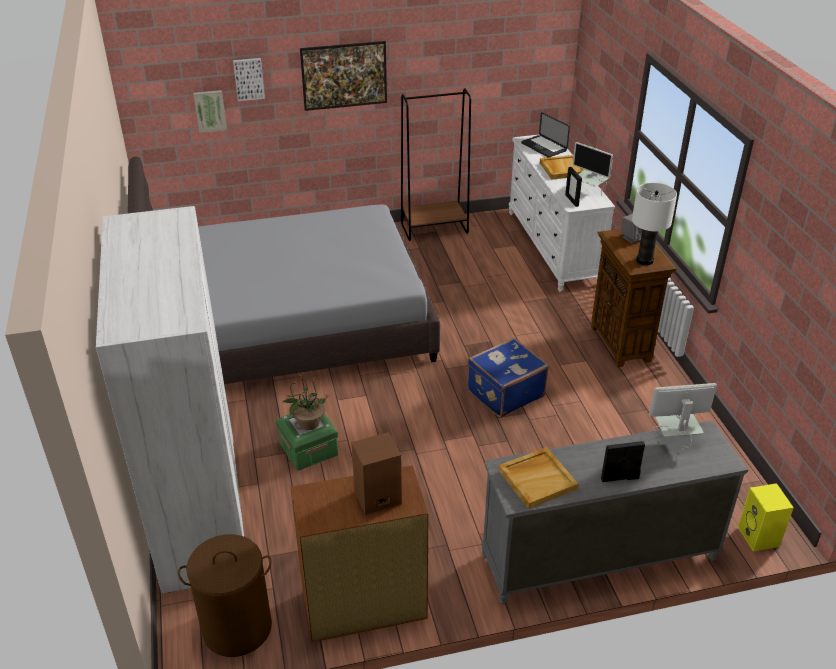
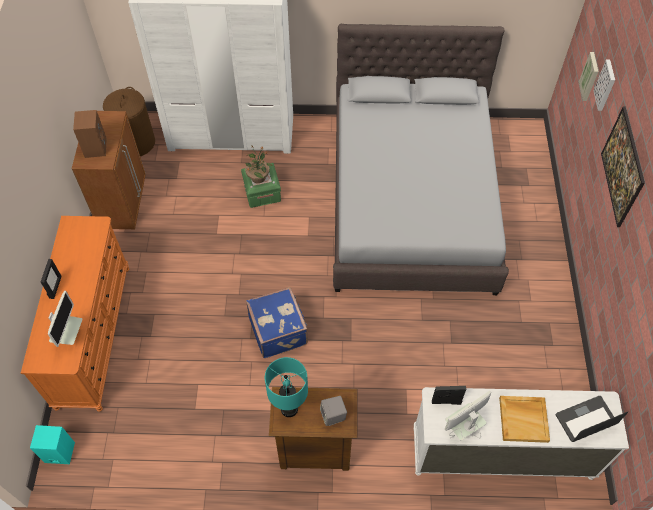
camera: 105 degrees right, 20 degrees up
(434, 229) = (557, 345): clothes rack -> none
(537, 479) = (79, 240): beige tray -> none
(597, 558) = (94, 335): grey dresser -> orange dresser
(644, 260) = (289, 408): white table lamp -> turquoise table lamp
(759, 537) = (58, 453): yellow speaker -> turquoise speaker

